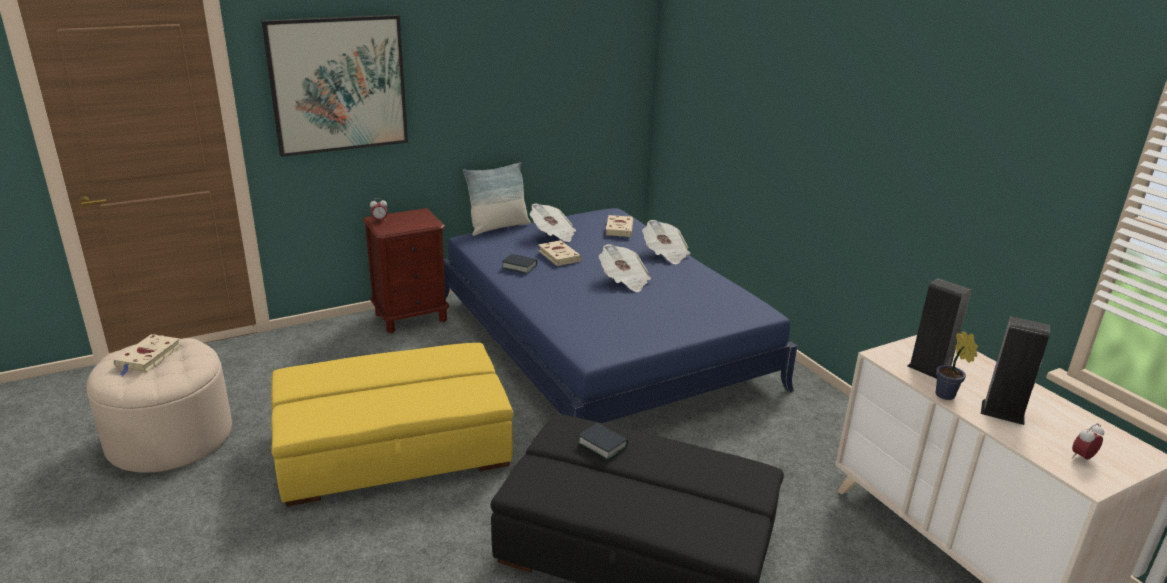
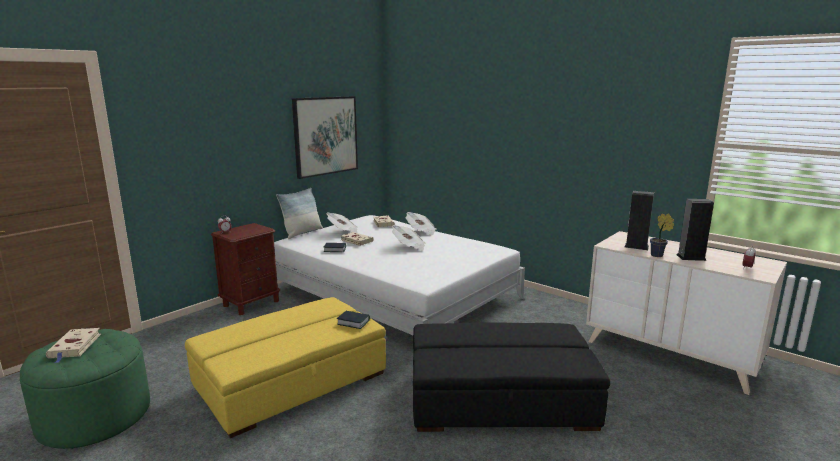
camera: 20 degrees left, 10 degrees down
(170, 438) = (95, 417): beige ottoman -> green ottoman
(338, 84) = (189, 135): picture -> picture (325, 136)
(601, 341) = (392, 294): blue bed -> white bed
(602, 445) = (463, 333): book -> book (353, 322)

